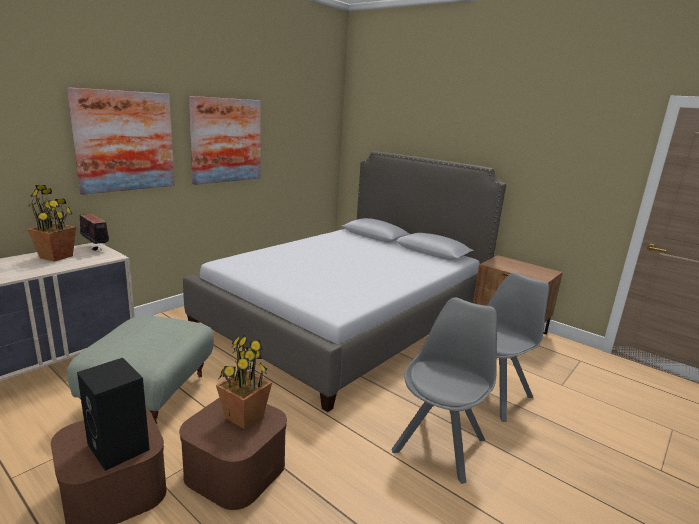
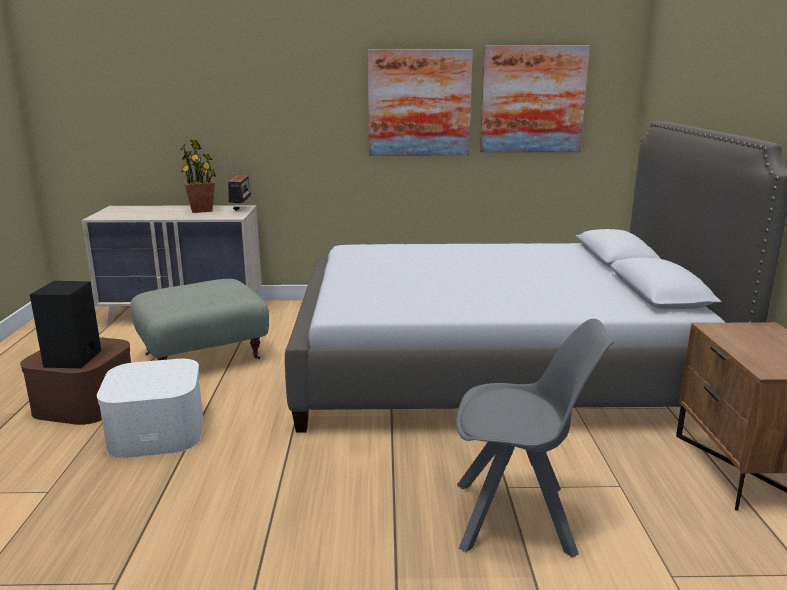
camera: 50 degrees right, 0 degrees up
(125, 141) = (291, 102): picture -> picture (533, 100)
(235, 469) = (157, 431): brown storage box -> white storage box
(244, 417) = (163, 378): potted plant -> none
(440, 443) = (341, 519): grey chair -> none

